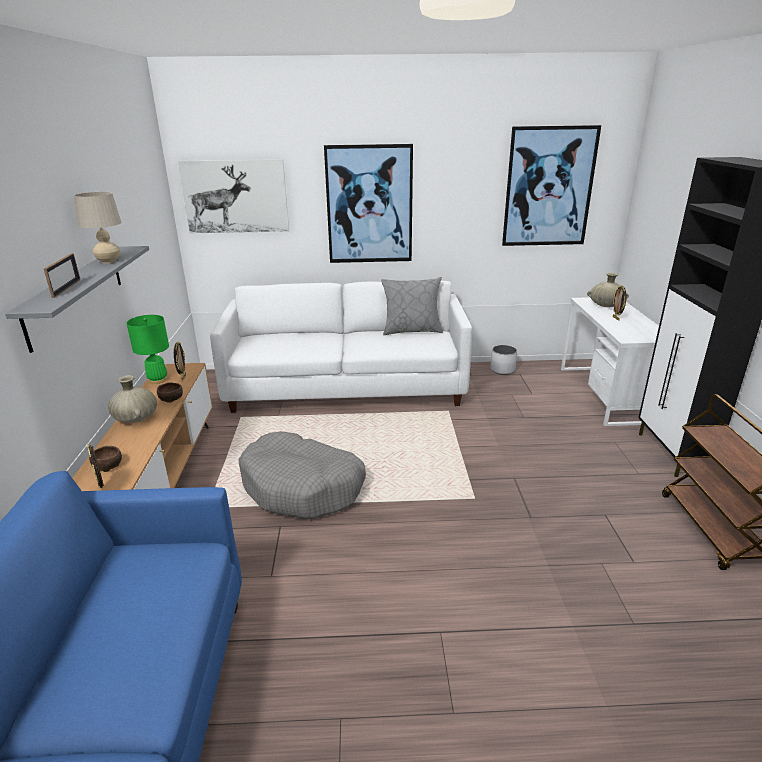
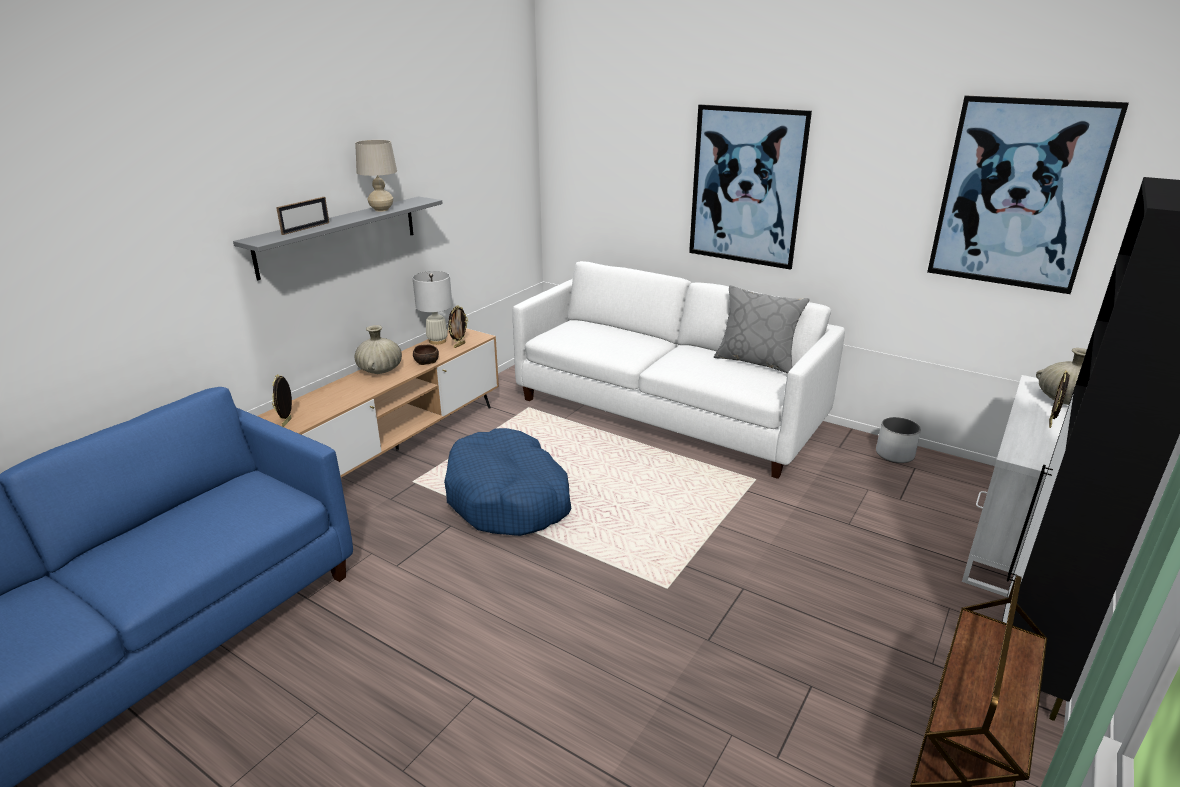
camera: 35 degrees right, 0 degrees up
(108, 465) = (315, 403): brown bowl -> none
(158, 380) = (437, 341): green table lamp -> white table lamp
(235, 196) = (598, 157): picture -> none
(302, 487) = (509, 498): grey dog bed -> blue dog bed

